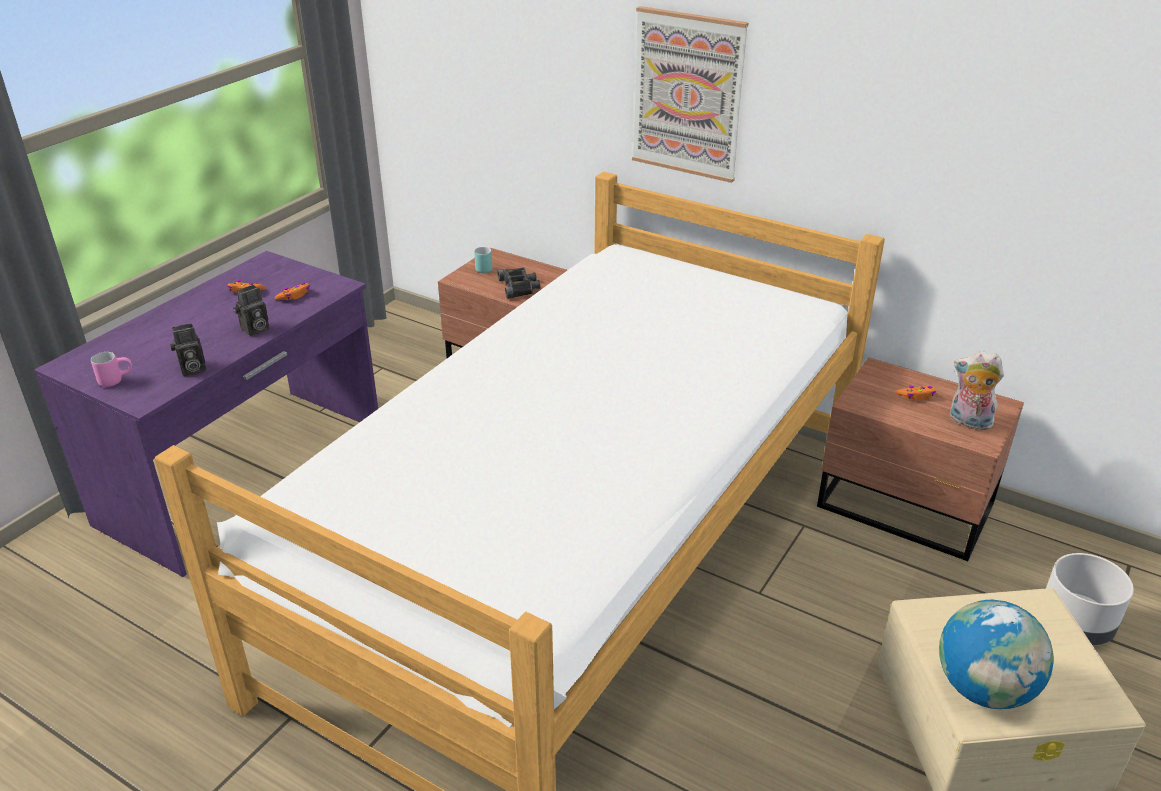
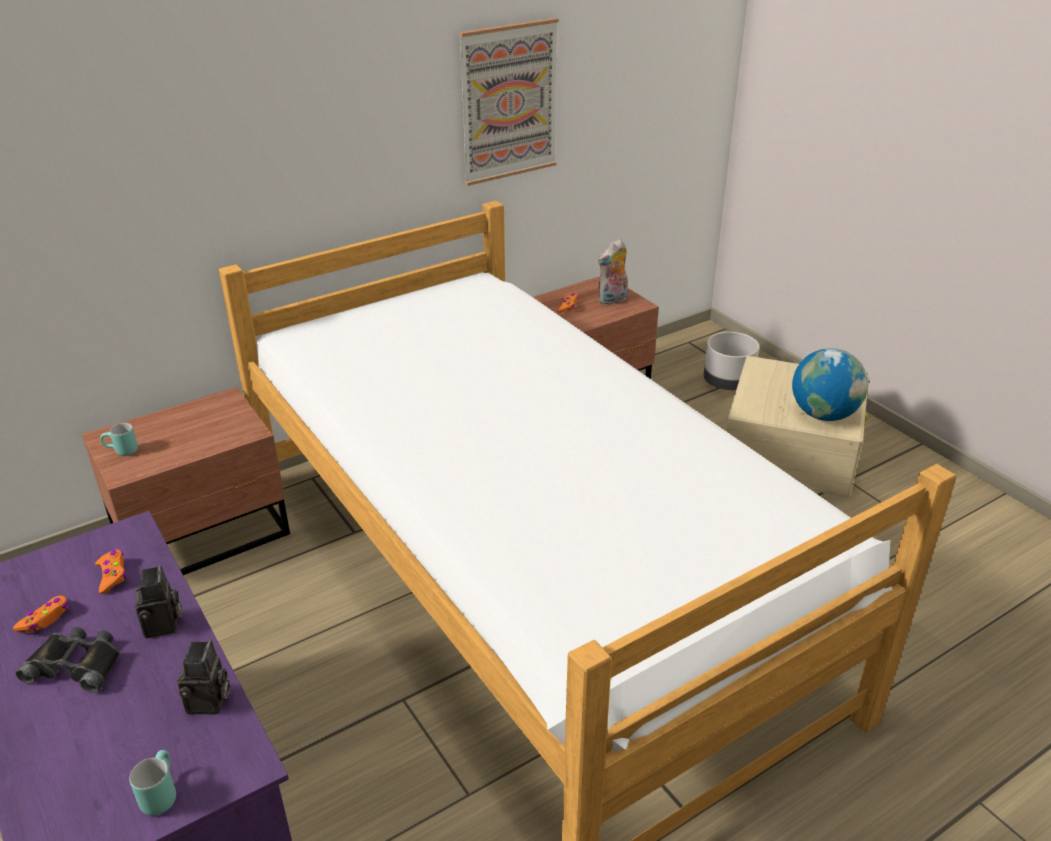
camera: 65 degrees left, 0 degrees up
(116, 380) = (158, 793): pink mug -> turquoise mug
(519, 287) = (194, 437): black binoculars -> black binoculars (76, 664)
(688, 94) = (292, 148): picture -> picture (508, 102)

